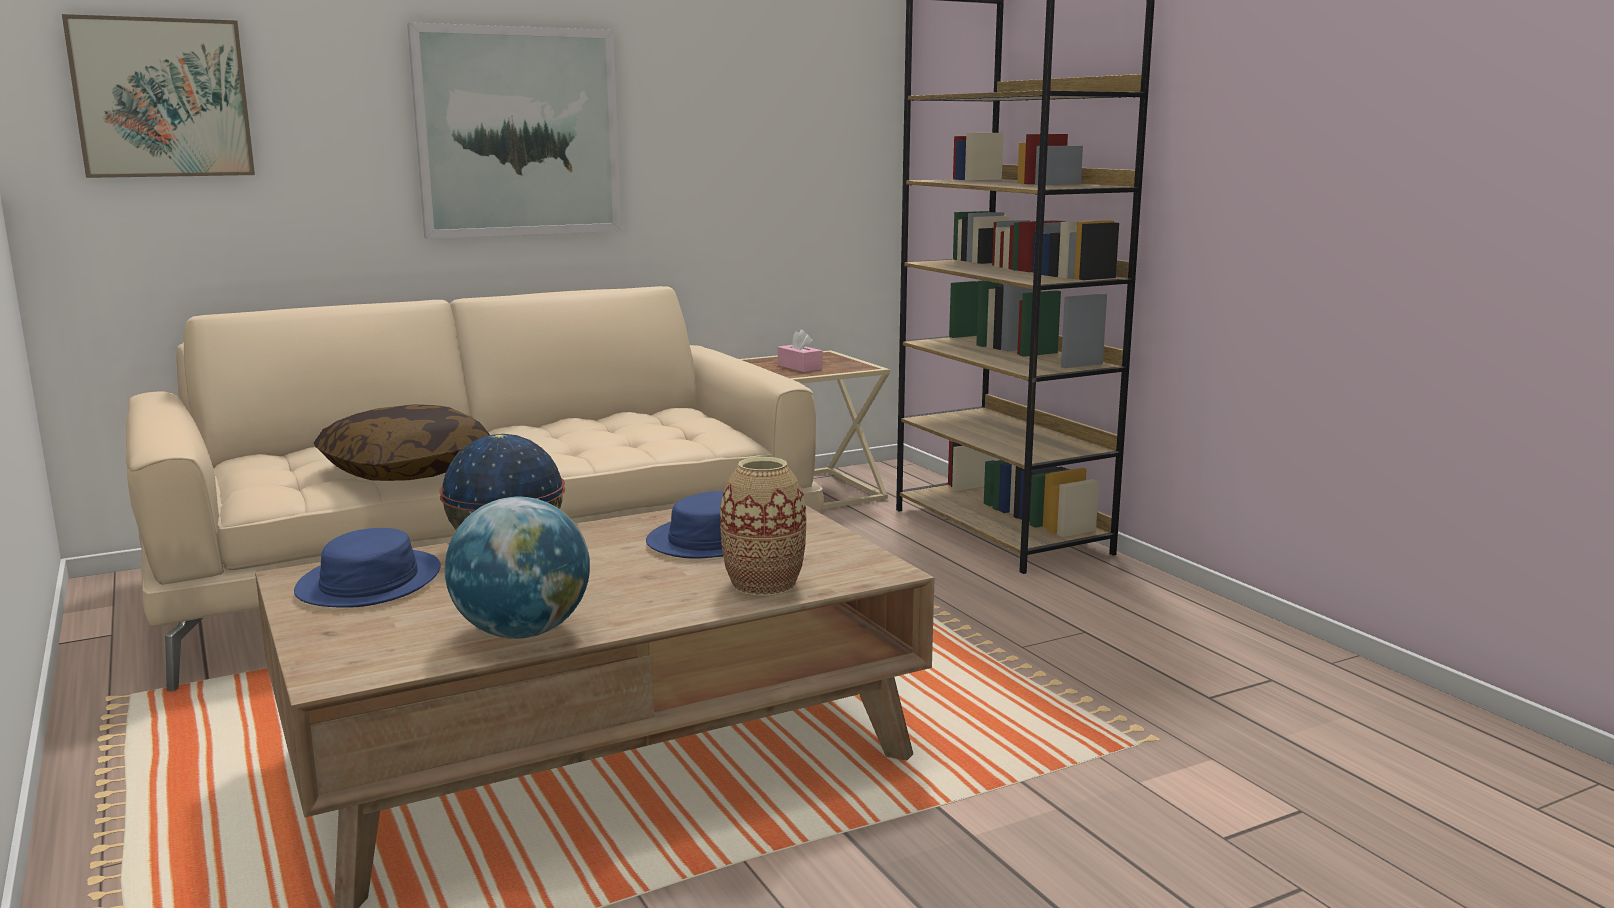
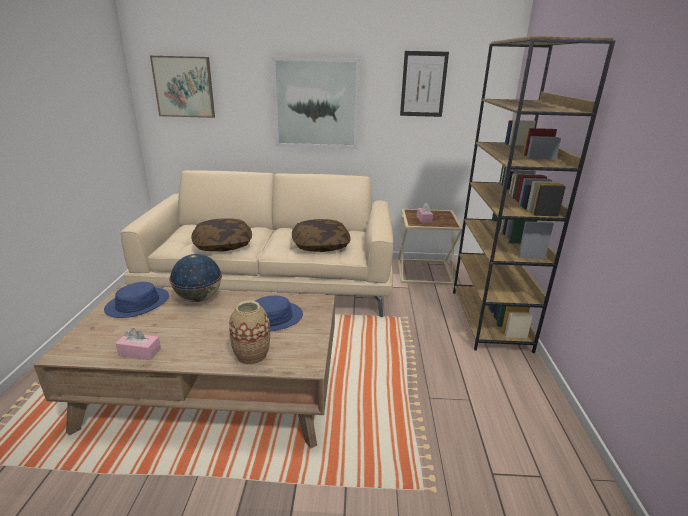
camera: 30 degrees right, 10 degrees up
(523, 632) = (140, 352): globe -> pink tissue box
(639, 436) = (320, 245): none -> pillow
(744, 85) = (423, 84): none -> picture

